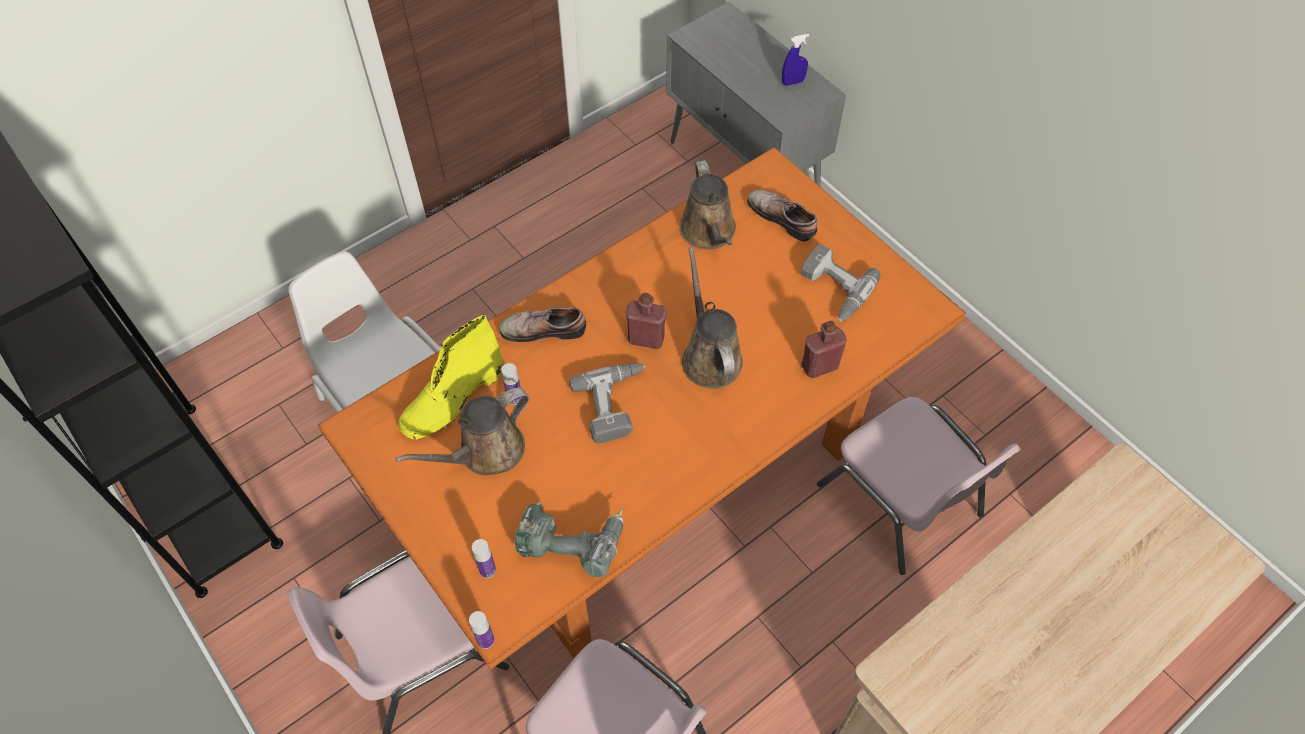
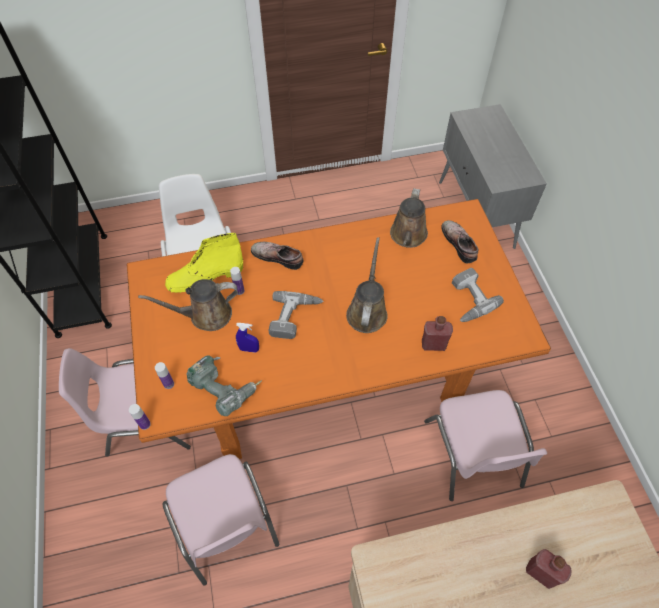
camera: 25 degrees right, 0 degrees up
(646, 339) = (334, 285): red bottle -> red bottle (541, 572)
(793, 82) = (515, 165): blue spray bottle -> blue spray bottle (249, 349)

